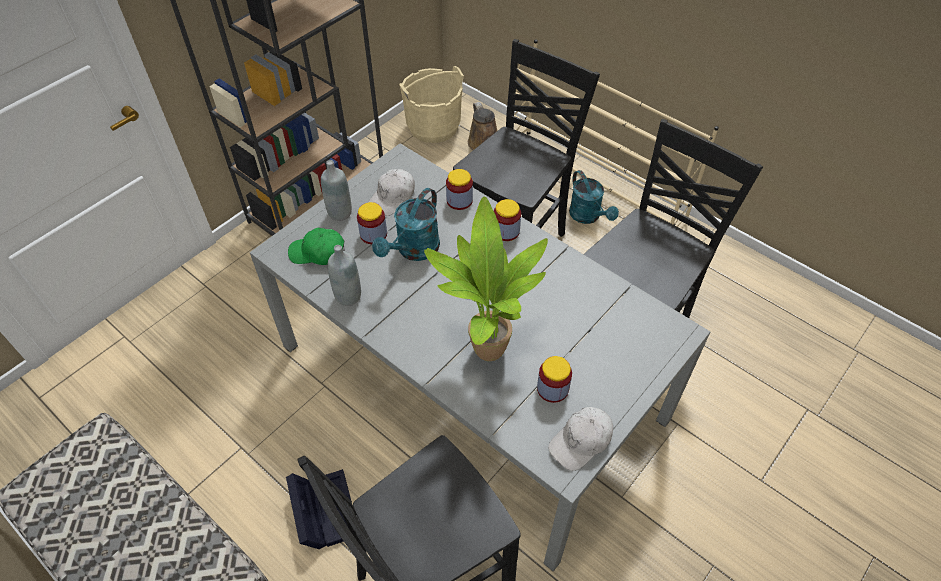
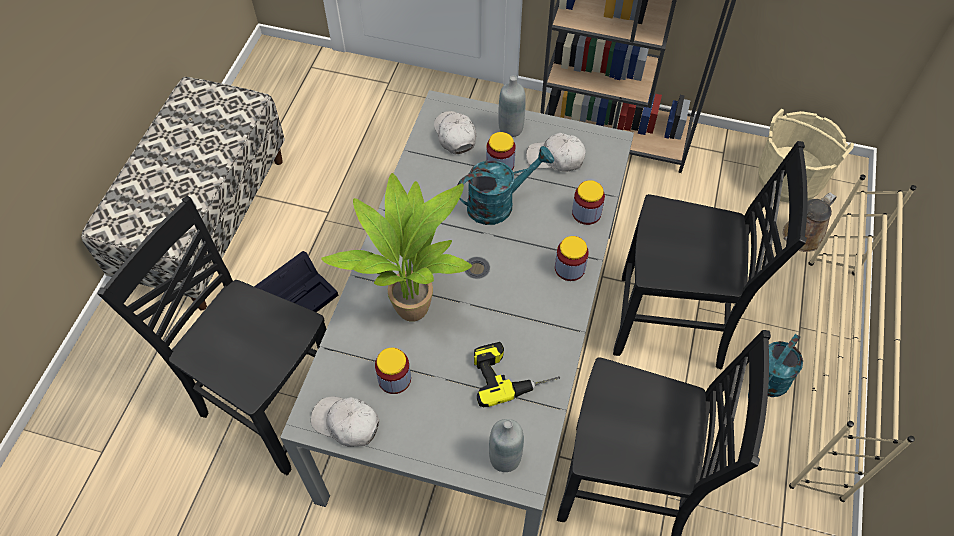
camera: 65 degrees right, 5 degrees up
(318, 253) = (455, 135): green cap -> white cap
(348, 296) = (418, 179): grey bottle -> grey bottle (505, 458)
(413, 251) = (498, 203): turquoise watering can -> turquoise watering can turned 150 degrees clockwise
(584, 304) = (512, 373): none -> power drill

